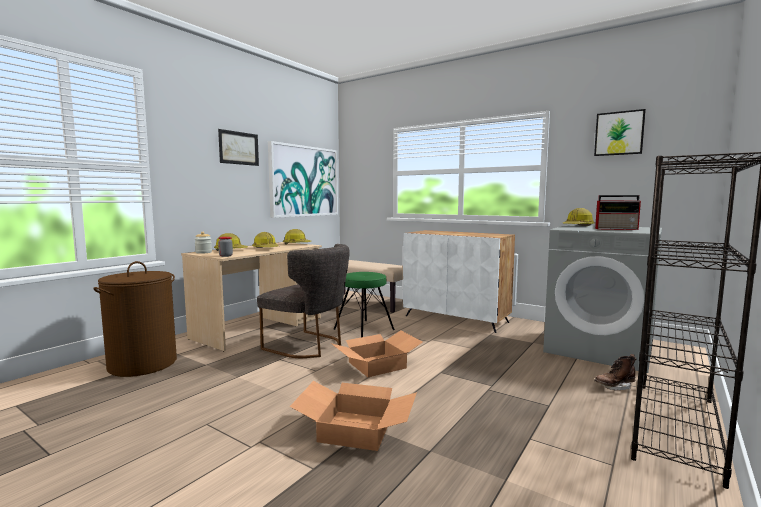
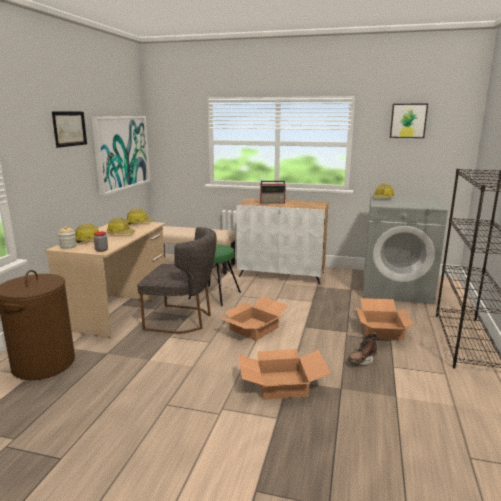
camera: 20 degrees left, 10 degrees up
(543, 391) = (381, 330): none -> cardboard box
(614, 387) = (420, 318): brown boot -> brown boot (362, 360)
(617, 229) = (414, 202): radio -> radio (273, 203)

